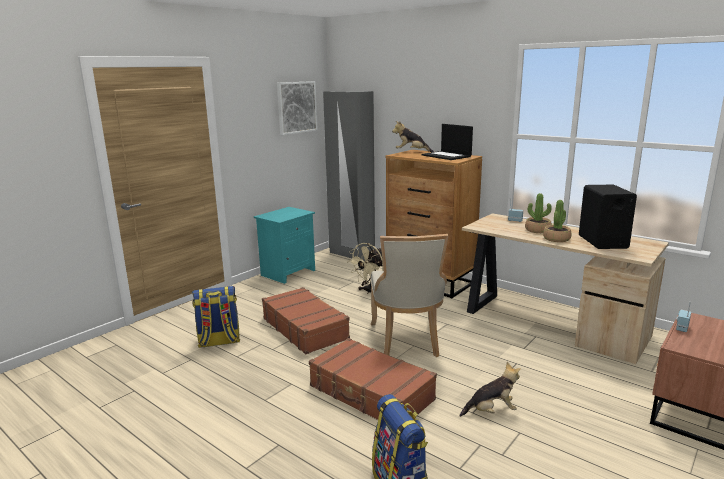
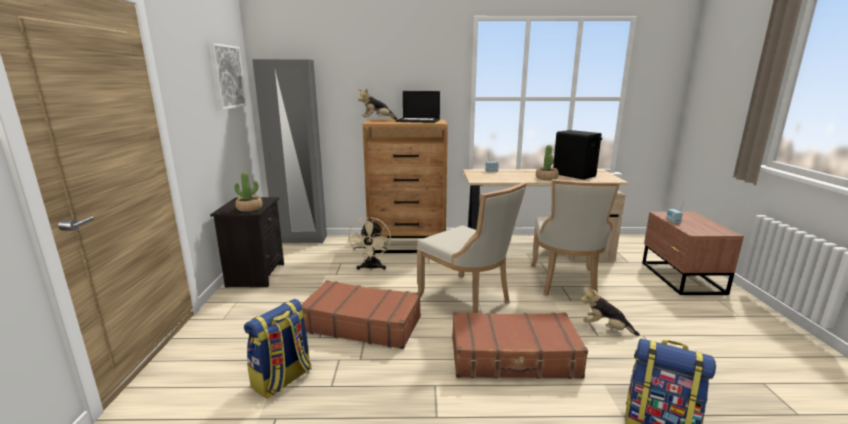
camera: 40 degrees left, 0 degrees up
(288, 272) = (255, 274): turquoise nightstand -> black nightstand
(491, 411) = (605, 328): plush toy -> plush toy turned 105 degrees counterclockwise
(526, 362) = (565, 283): none -> beige chair
(537, 230) = (521, 175): potted plant -> potted plant (249, 208)

